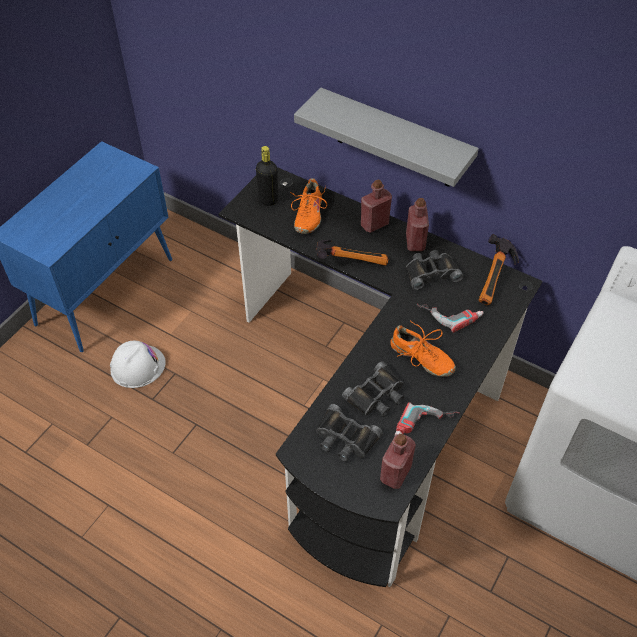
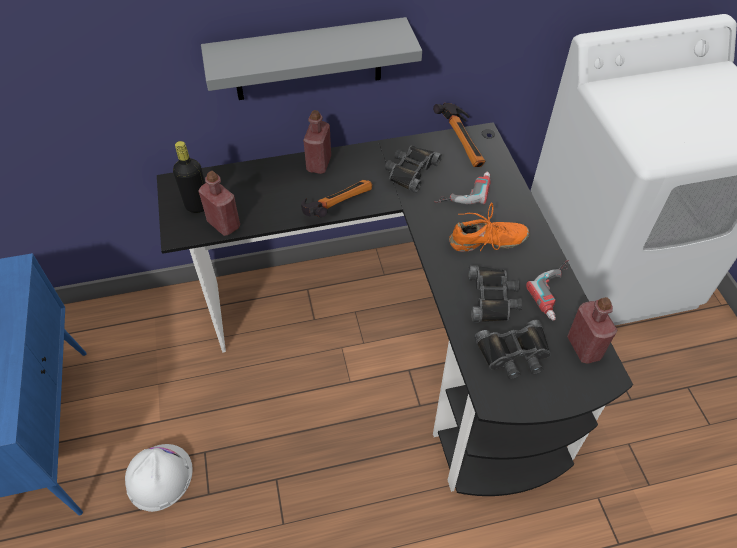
camera: 45 degrees left, 0 degrees up
(308, 215) = (251, 194): orange shoe -> none
(415, 242) = (369, 156): red bottle -> red bottle (224, 224)

